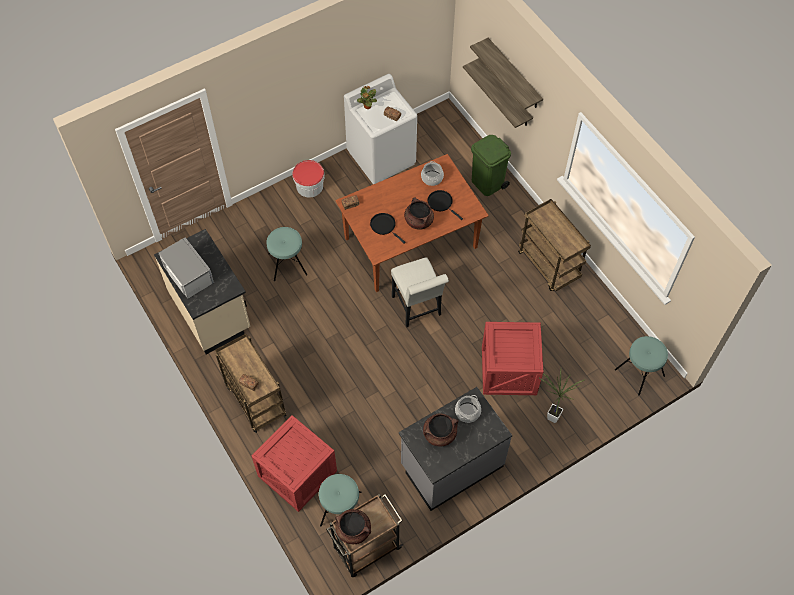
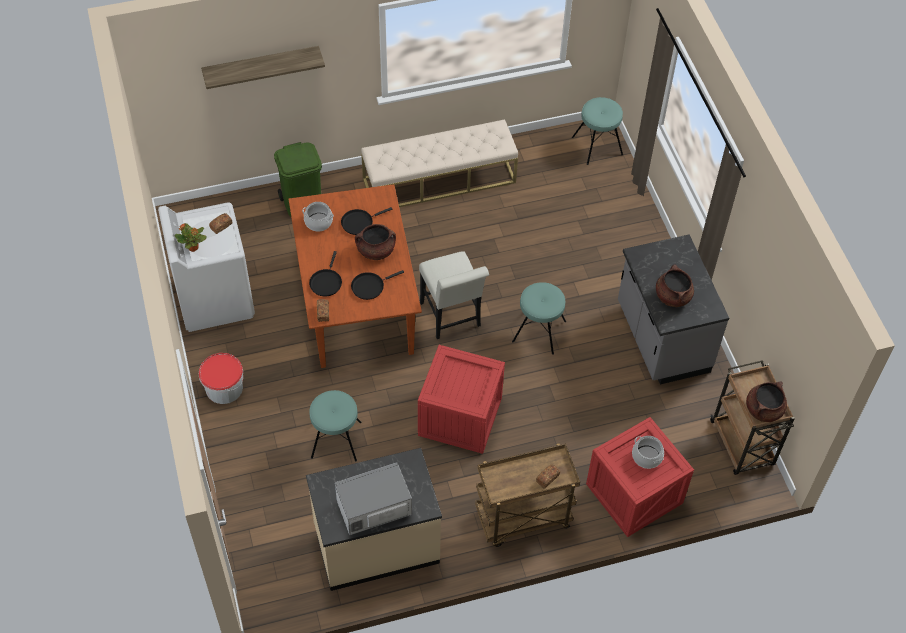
camera: 75 degrees left, 5 degrees down
(341, 508) = (688, 458): turquoise stool -> turquoise stool (539, 331)
(378, 198) = (326, 282): none -> black frying pan
(418, 309) = (452, 318): white chair -> white chair turned 75 degrees clockwise
(467, 412) = (652, 265): cooking pot -> cooking pot (646, 457)
(505, 93) = (254, 101): shelf -> none
(508, 371) = (561, 256): crate -> crate (460, 418)
(549, 265) = (439, 180): brown cart -> beige bench
(551, 415) = (626, 233): potted plant -> none

